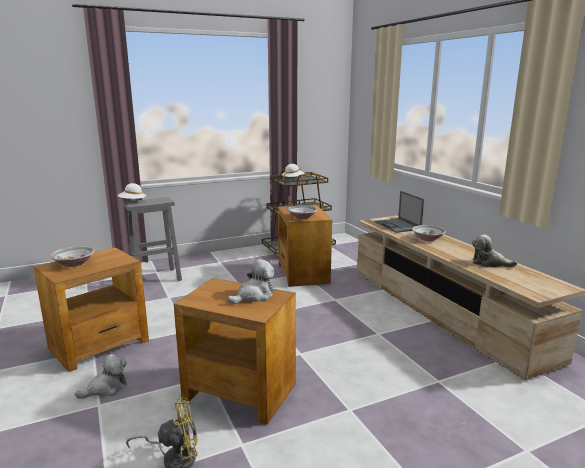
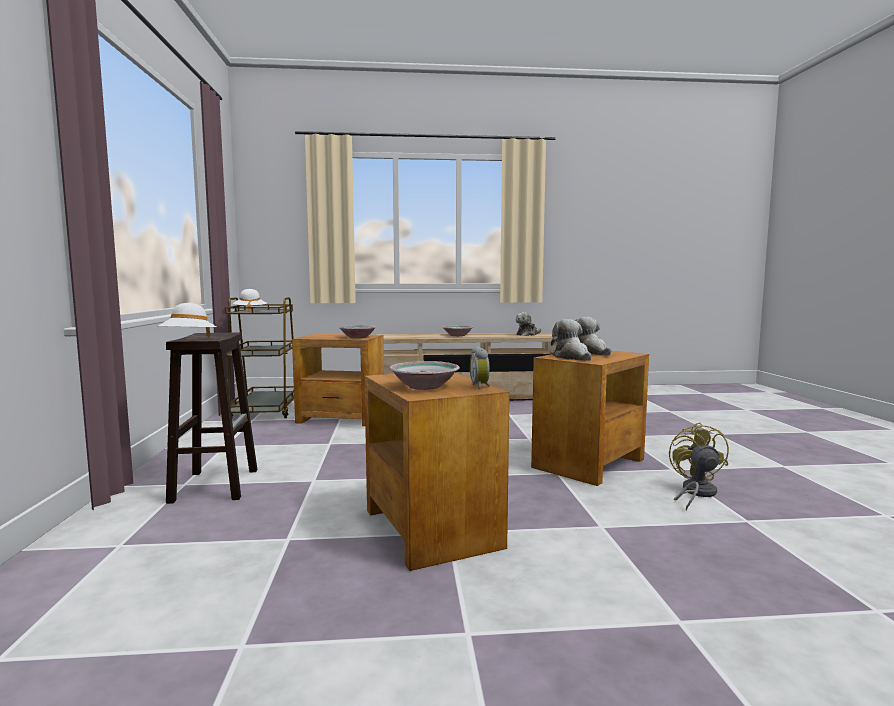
camera: 70 degrees left, 10 degrees down
(70, 275) = (481, 387): none -> alarm clock
(106, 388) = (563, 522): plush toy -> plush toy (572, 357)
(156, 278) = (215, 485): grey stool -> brown stool
(398, 226) = (411, 336): laptop -> none

